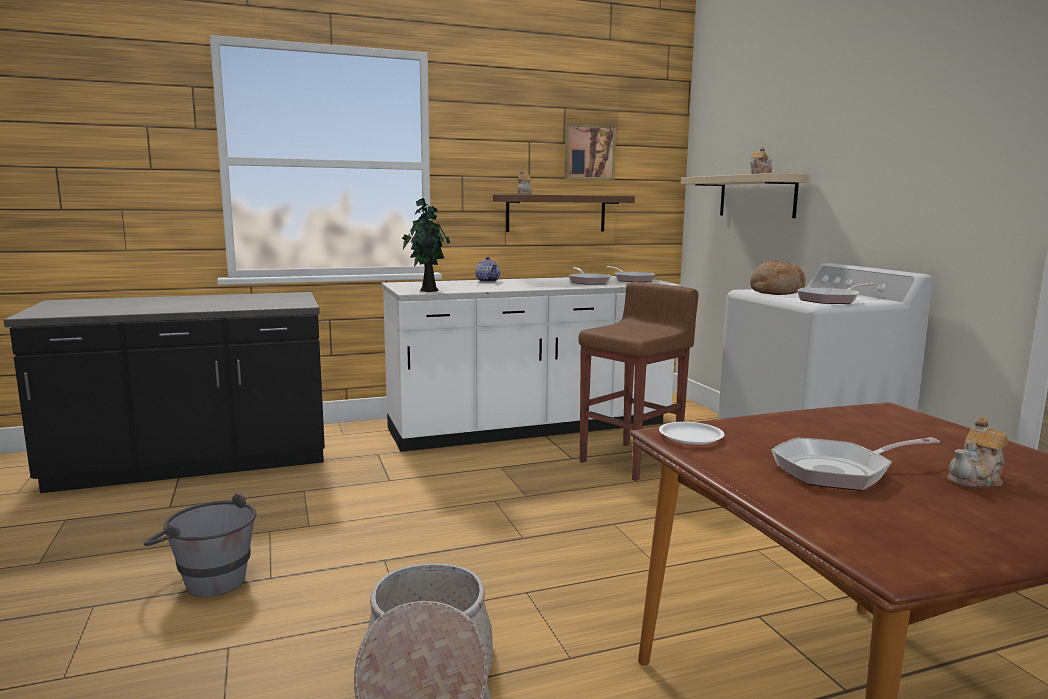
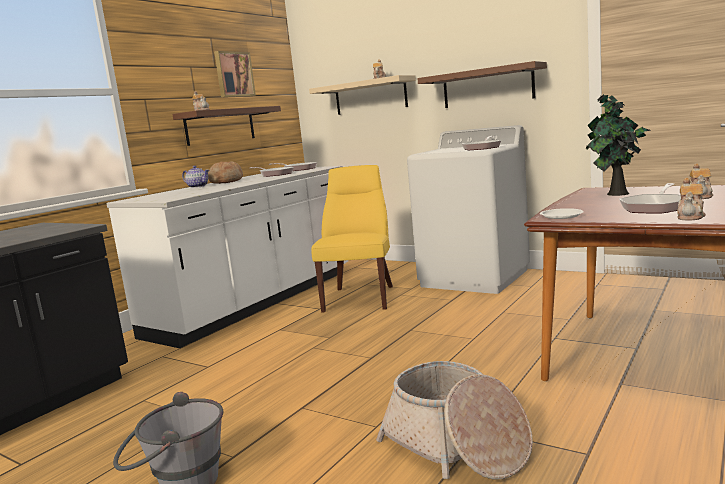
camera: 35 degrees left, 0 degrees up
(427, 290) = (177, 196): potted plant -> potted plant (616, 194)
(632, 461) = (360, 297): brown stool -> yellow chair
(775, 292) = (438, 151): bread -> bread (226, 182)
(817, 506) = (690, 216): none -> teapot
(898, 205) = (487, 87): none -> brown shelf

